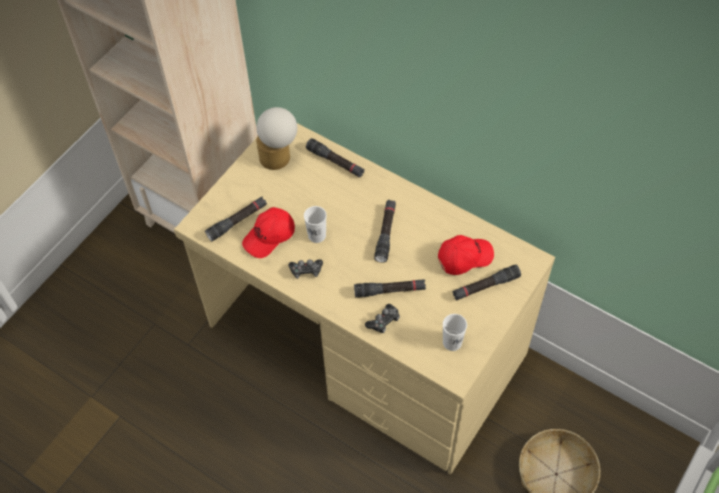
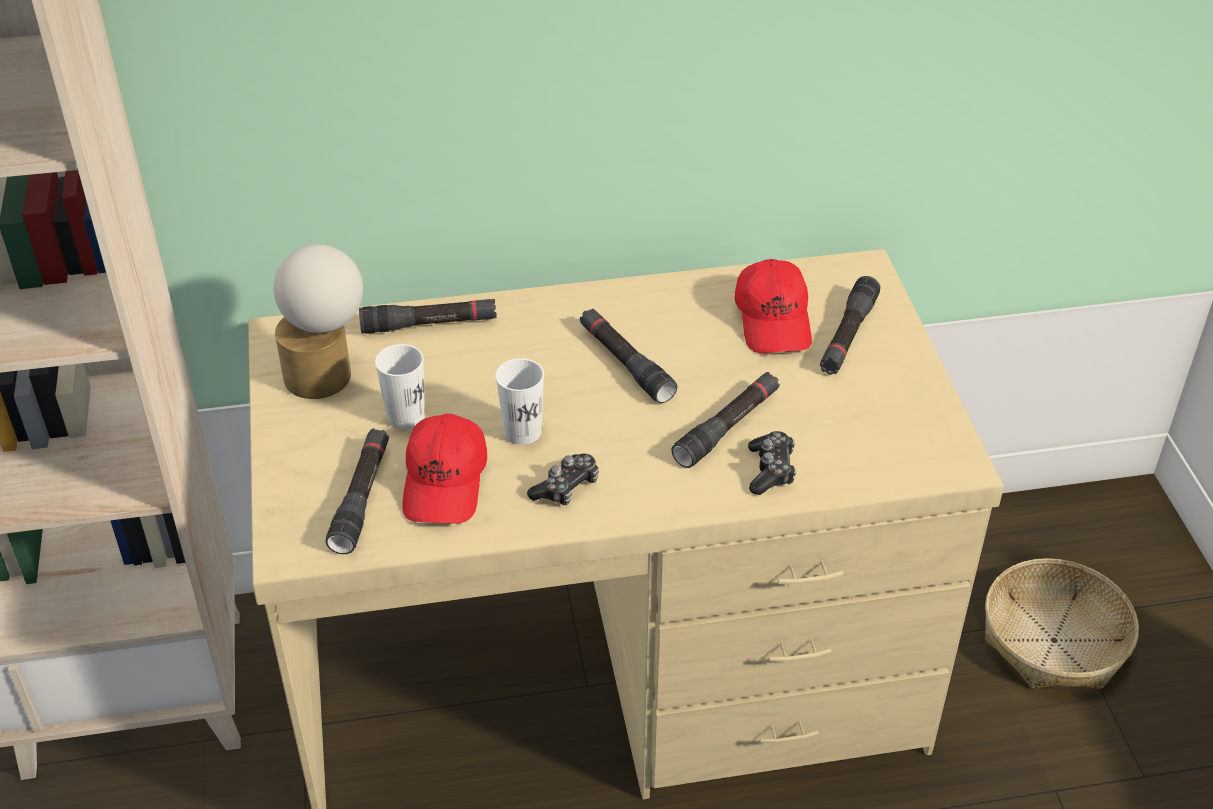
camera: 45 degrees left, 15 degrees down
(452, 342) = (897, 429): white cup -> white cup (406, 417)
(464, 257) = (774, 321): red cap -> red cap turned 150 degrees clockwise

